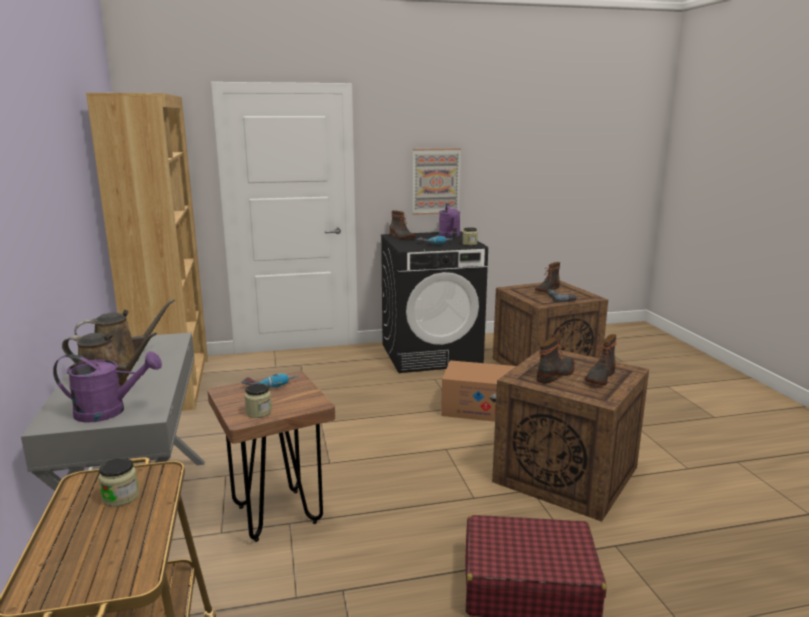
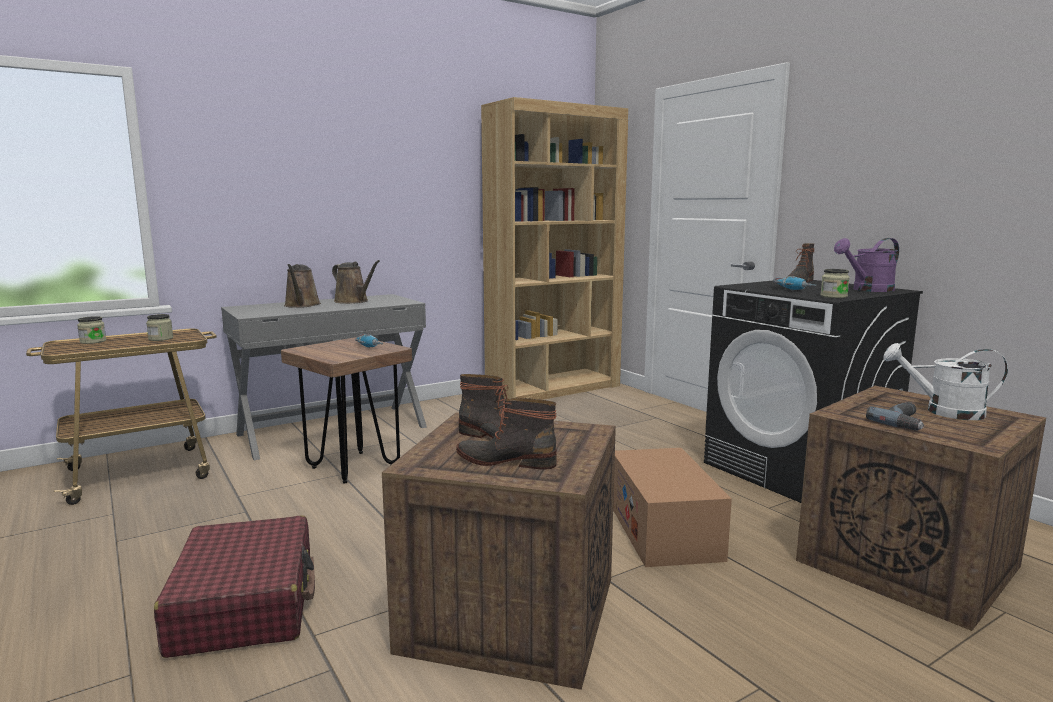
camera: 70 degrees right, 5 degrees down
(109, 411) = (256, 310): purple watering can -> none
(259, 412) = (313, 350): jar -> jar (93, 341)
(436, 181) = (894, 202): picture -> none
(546, 289) = (944, 411): boot -> white watering can

